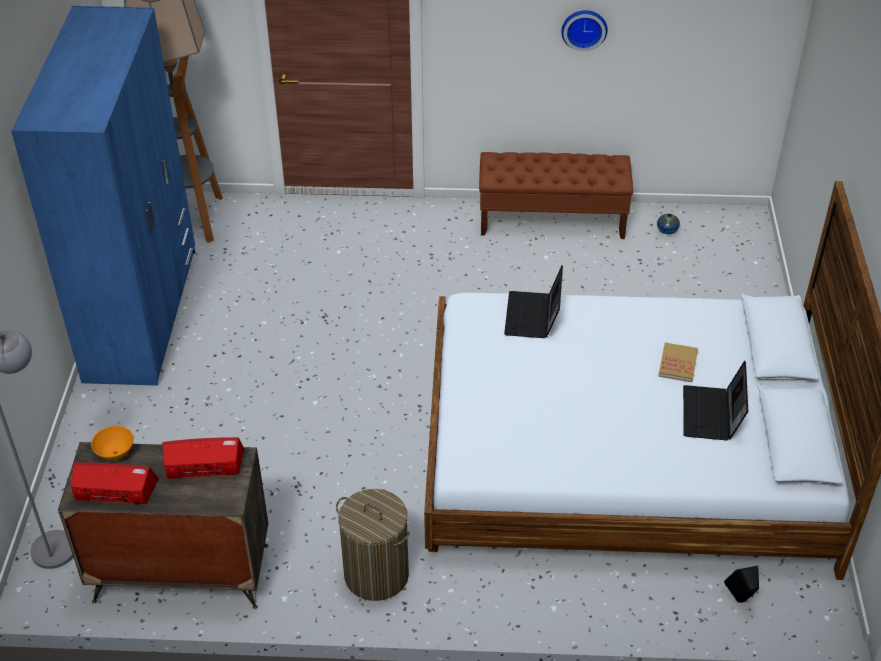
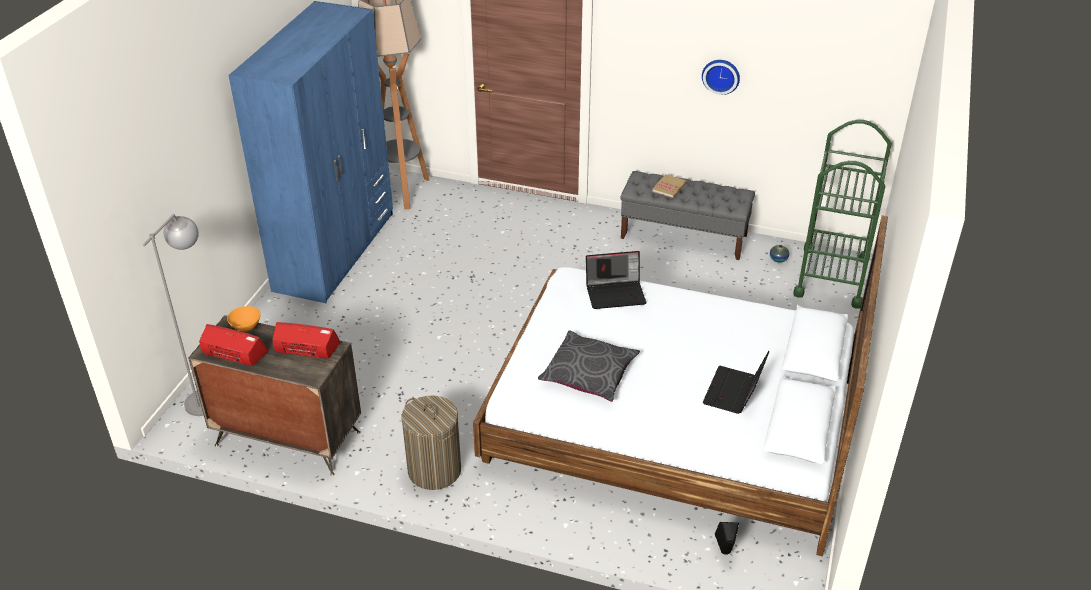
camera: 15 degrees right, 5 degrees down
(533, 317) = (616, 293): laptop -> laptop turned 120 degrees counterclockwise
(542, 425) = (589, 373): none -> grey pillow
(552, 220) = (684, 236): brown bench -> grey bench
(678, 364) = (721, 349): book -> book (669, 187)
(732, 241) = (832, 277): none -> green cart

